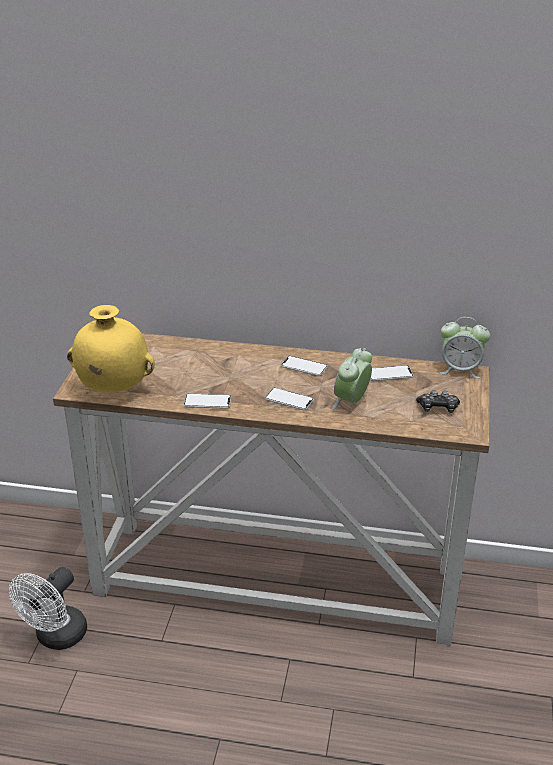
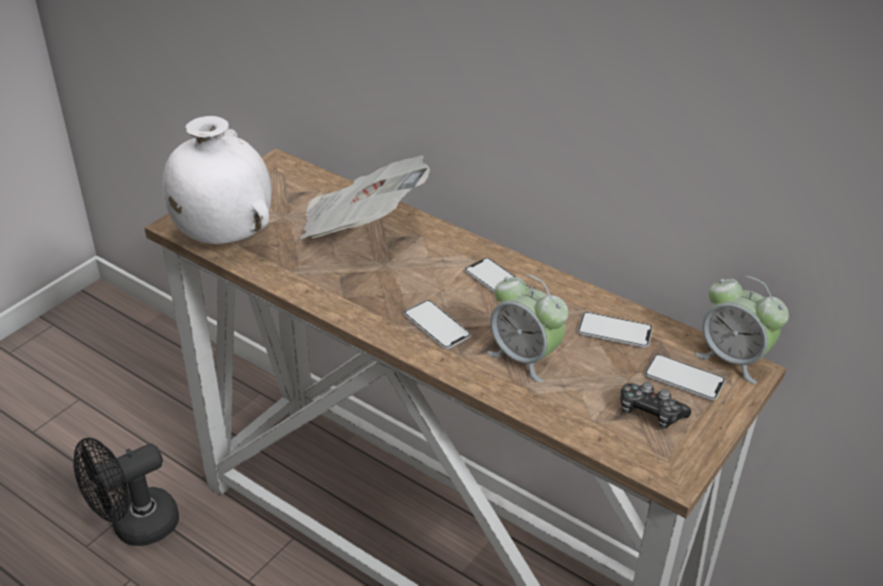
camera: 25 degrees right, 5 degrees up
(56, 638) = (135, 527): white fan -> black fan
(113, 389) = (223, 237): yellow vase -> white vase
(197, 359) = (361, 227): none -> newspaper
(207, 402) = (325, 293): phone -> phone (684, 378)
(351, 401) = (524, 357): alarm clock -> alarm clock turned 105 degrees counterclockwise

